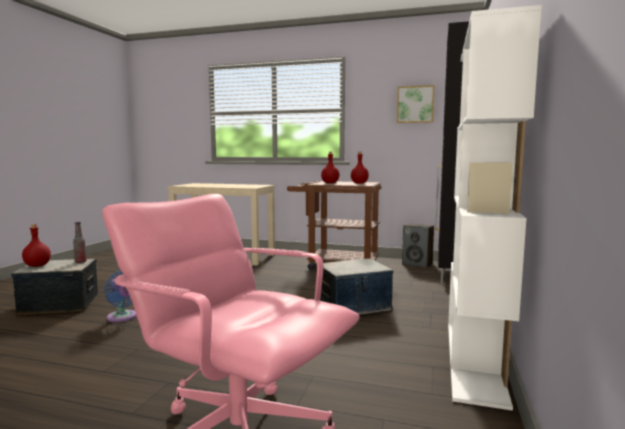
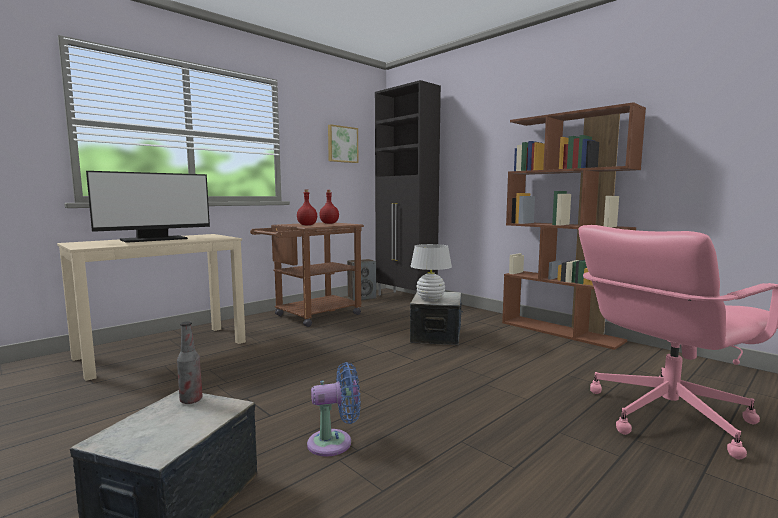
camera: 60 degrees left, 0 degrees up
(37, 265) = (142, 440): red bottle -> none
(225, 185) = (154, 239): none -> monitor
(339, 265) = (430, 299): none -> white table lamp
(475, 360) = (561, 331): white bookcase -> brown bookcase

